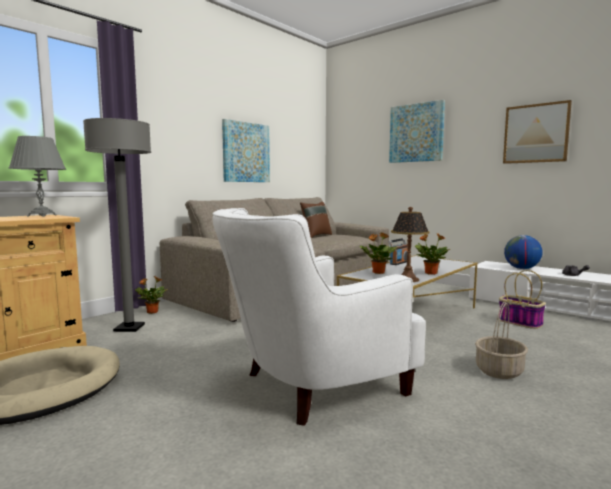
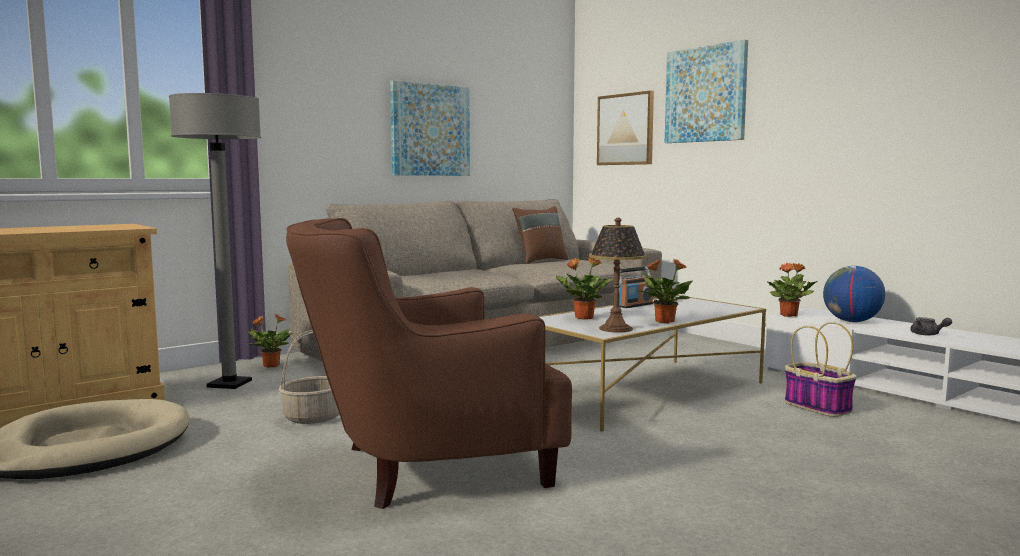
camera: 10 degrees right, 0 degrees up
(42, 215) = (115, 225): grey table lamp -> none
(311, 385) = (426, 466): white armchair -> brown armchair
(482, 266) = (789, 315): none -> potted plant
(499, 370) = (713, 467): basket -> basket (314, 416)
(536, 133) = (886, 95): picture -> picture (625, 129)

